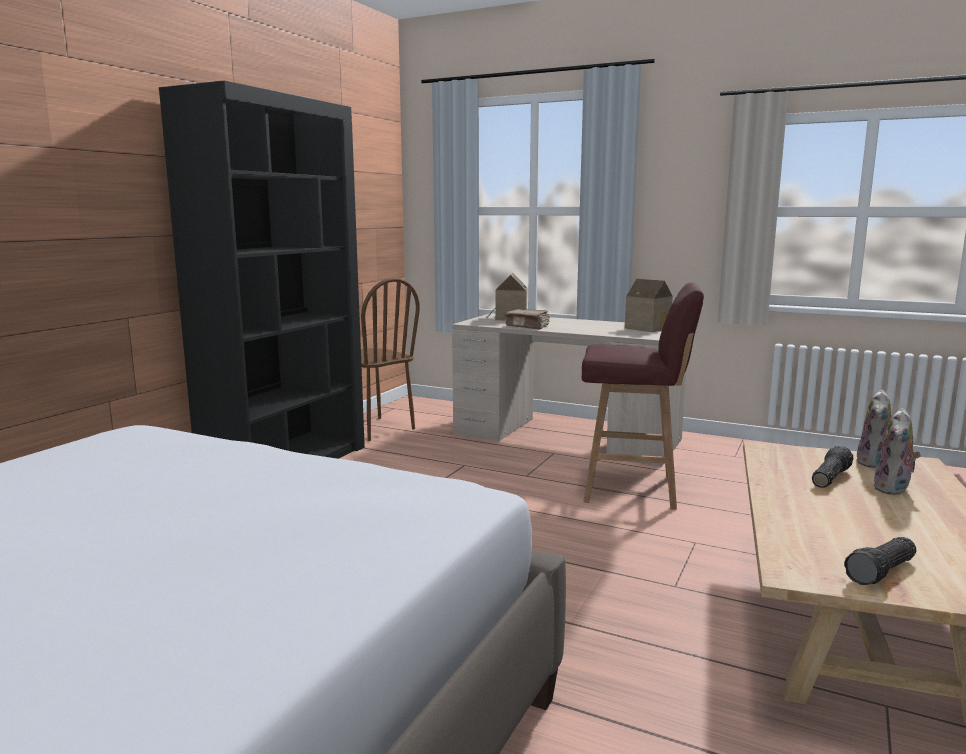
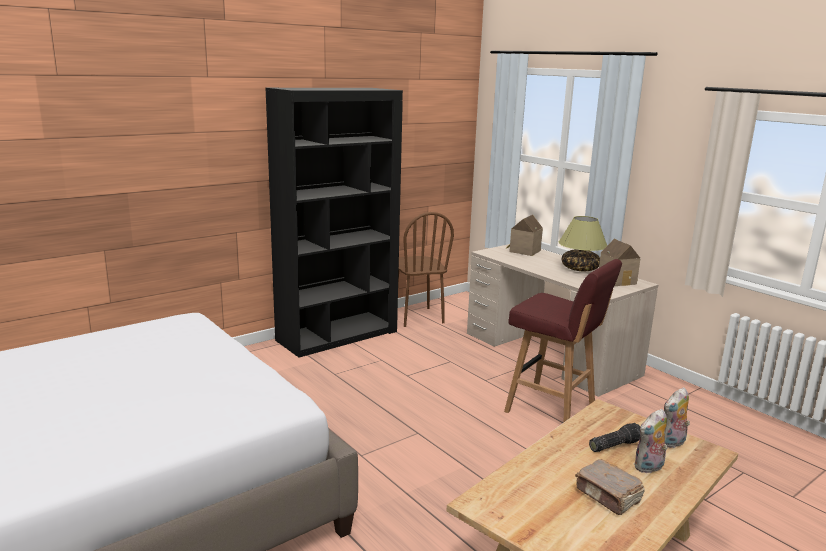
camera: 25 degrees right, 5 degrees up
(527, 326) = (522, 263): brown book -> brown book (608, 496)
(593, 324) = (579, 269): none -> table lamp
(882, 572) = (535, 521): flashlight -> none

